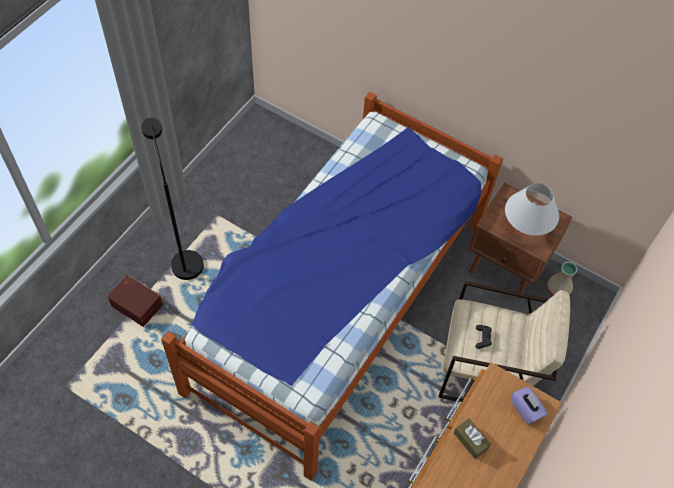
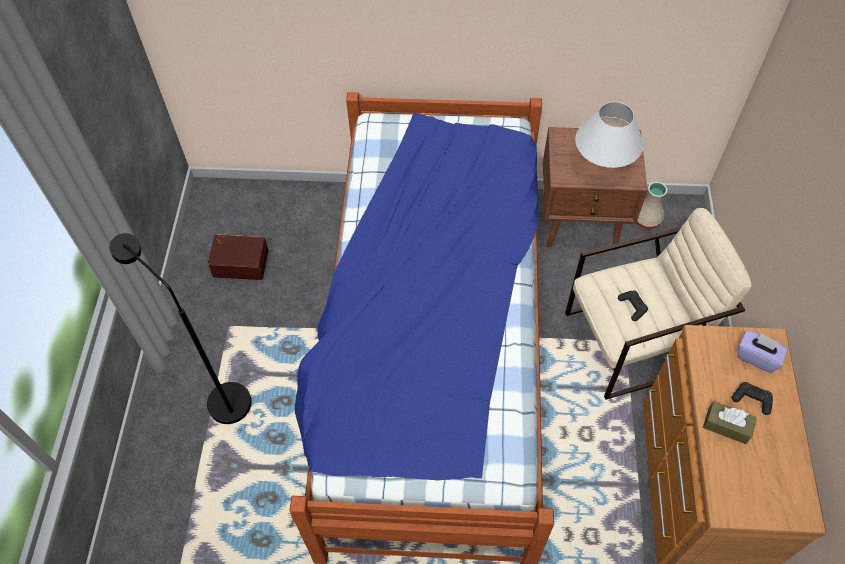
camera: 25 degrees left, 0 degrees up
(137, 304) = (196, 482): brown storage box -> brown storage box (241, 262)
(501, 434) = (751, 400): none -> black game controller

